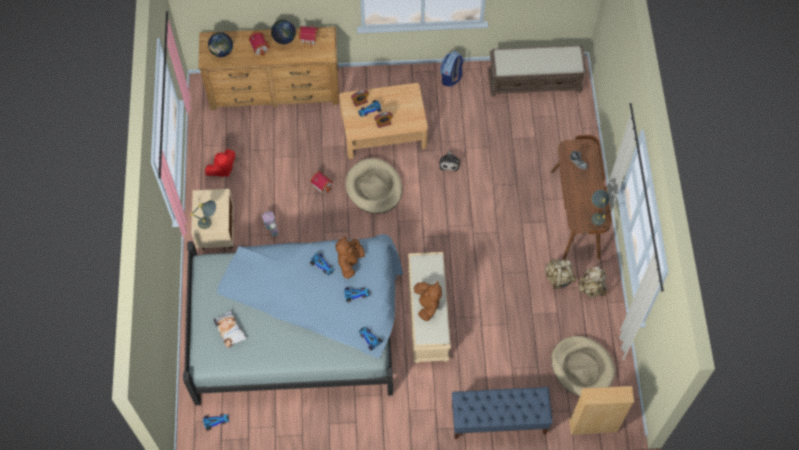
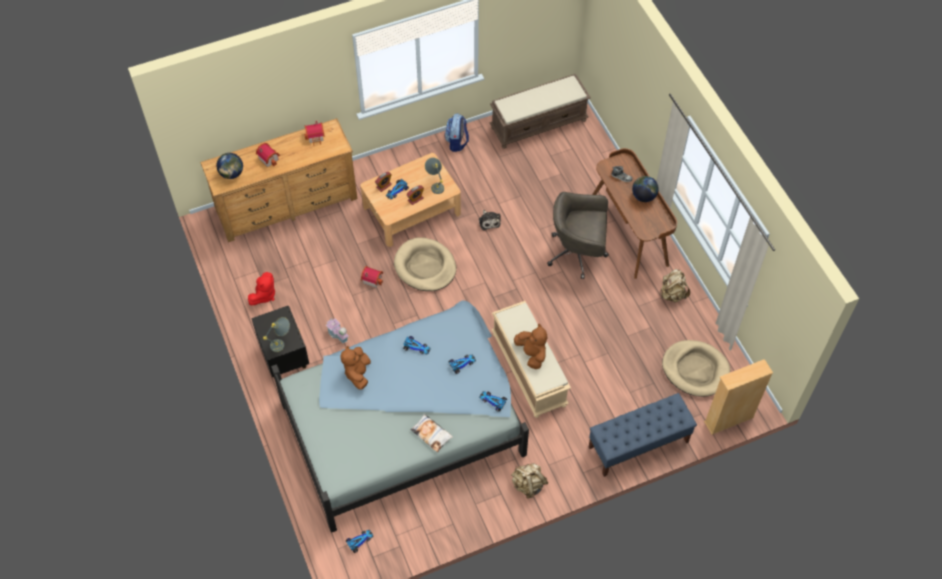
camera: 20 degrees left, 5 degrees down
(217, 233) = (284, 358): beige nightstand -> black nightstand
(230, 330) = (349, 439): pillow -> pillow (431, 434)
(284, 39) = (290, 144): globe -> globe (643, 196)
(350, 262) = (442, 335): brown plush toy -> brown plush toy (358, 373)
(519, 219) = (578, 253): none -> grey office chair
(558, 278) = (638, 295): beige backpack -> beige backpack (528, 485)
(597, 215) = (659, 219): grey table lamp -> grey table lamp (435, 185)

